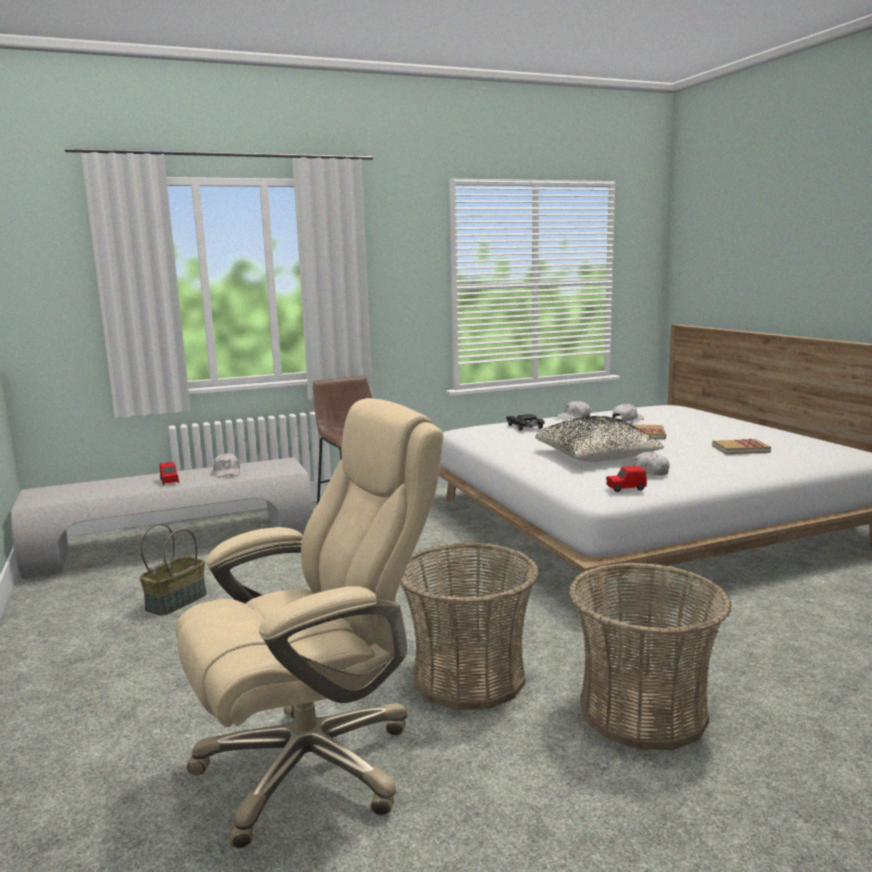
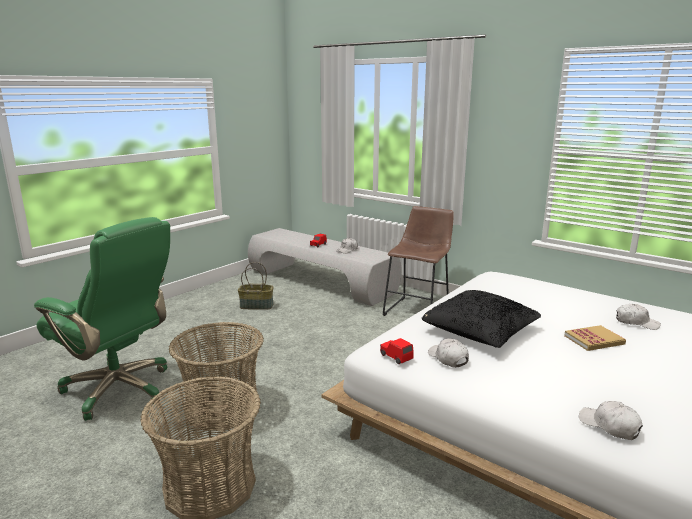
camera: 60 degrees right, 5 degrees up
(317, 768) = (119, 391): beige office chair -> green office chair
(525, 427) = (530, 290): black toy car -> none
(573, 417) = (602, 300): white cap -> white cap (609, 426)
(596, 455) = (479, 330): beige pillow -> black pillow
(740, 449) = (613, 396): book -> none

